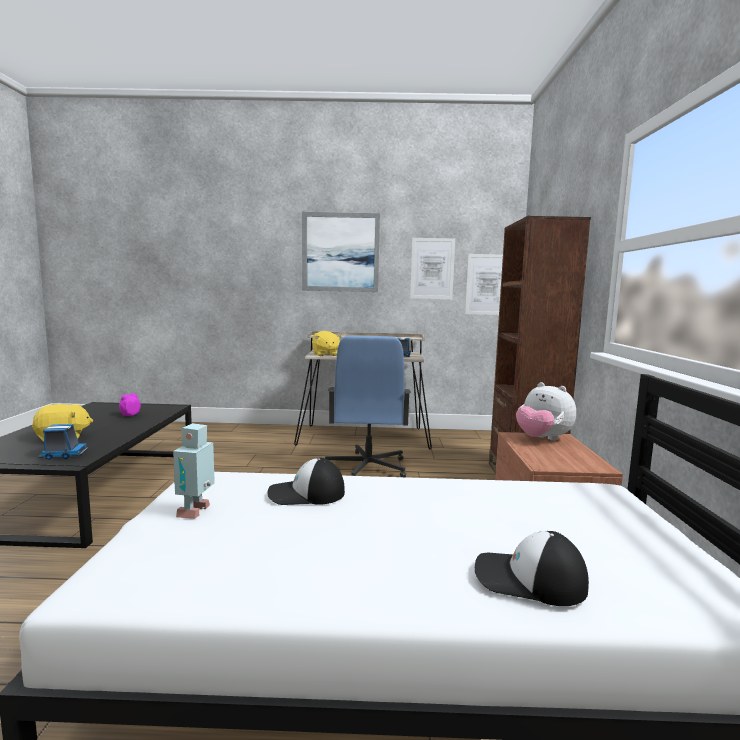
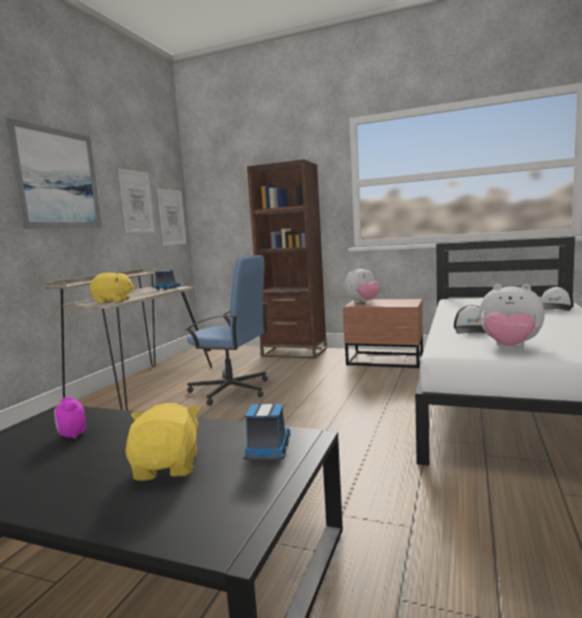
camera: 70 degrees left, 0 degrees up
(197, 511) = (509, 347): toy robot -> plush toy

